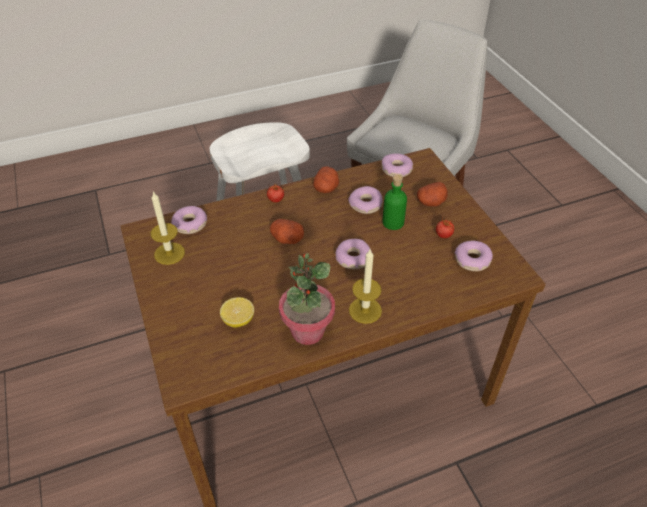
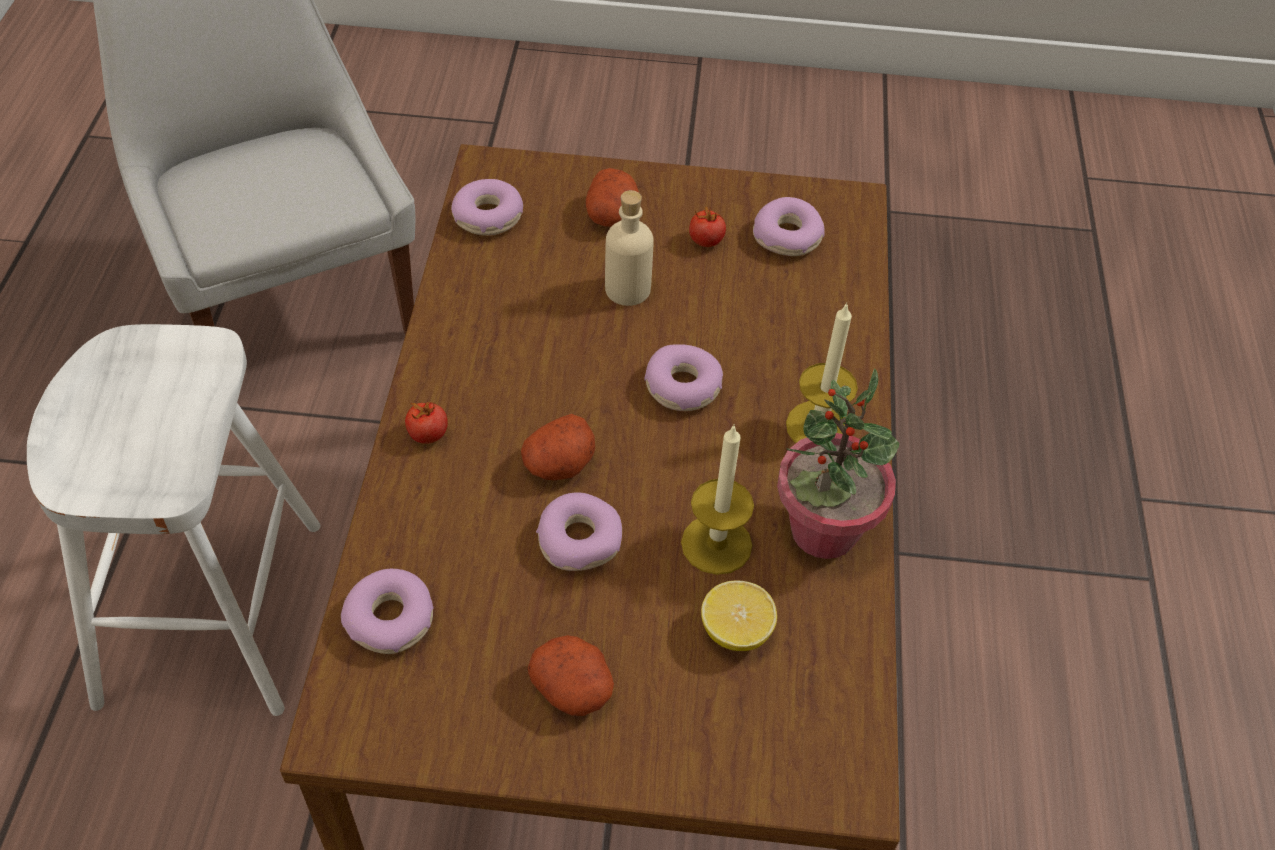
camera: 65 degrees left, 5 degrees up
(169, 253) = (459, 692): candle -> candle (716, 544)
(326, 188) = (457, 340): potato -> potato (574, 688)
(366, 205) = (551, 304): donut -> donut (579, 540)
(393, 222) = (627, 289): green bottle -> beige bottle

